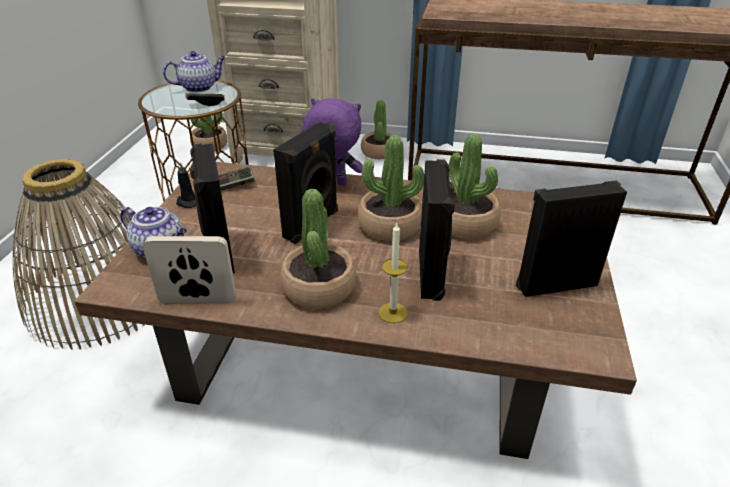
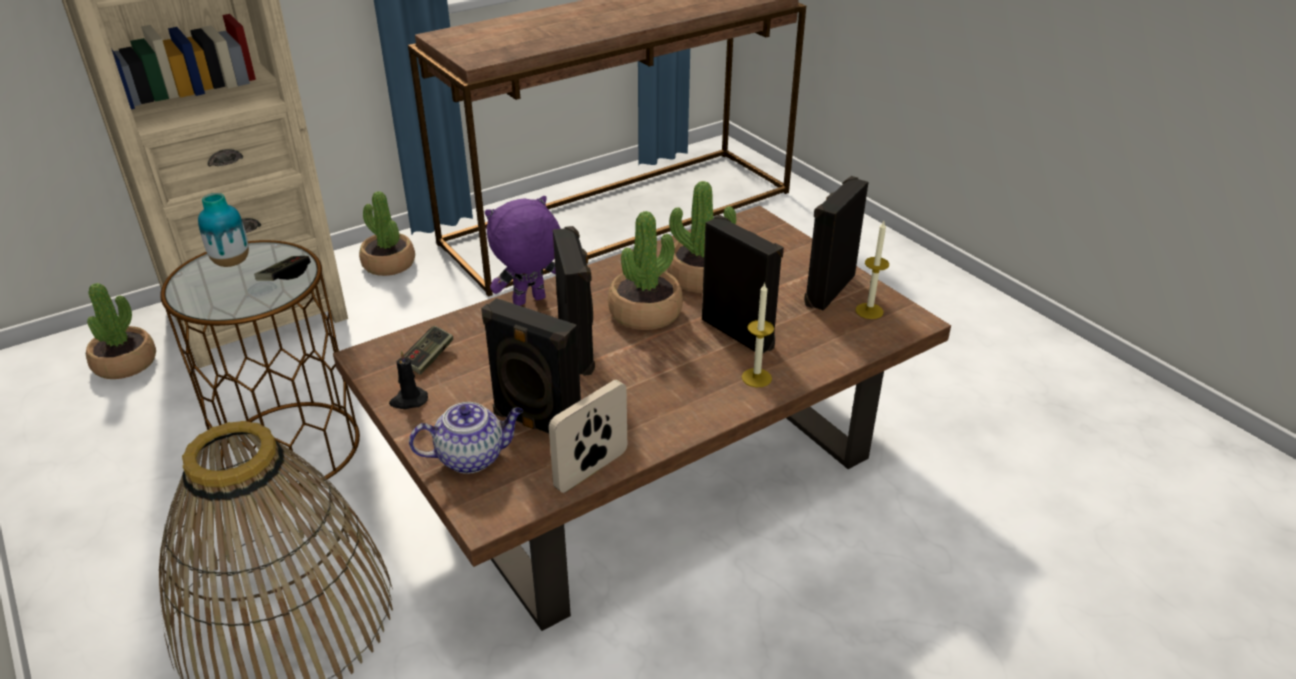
camera: 45 degrees left, 0 degrees up
(199, 87) = (231, 262): teapot -> vase
(319, 288) = (673, 395): potted plant -> none
(567, 320) = (869, 311): none -> candle

